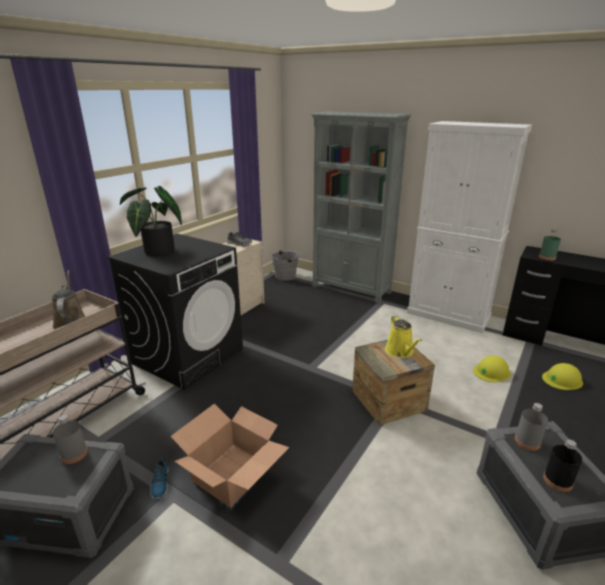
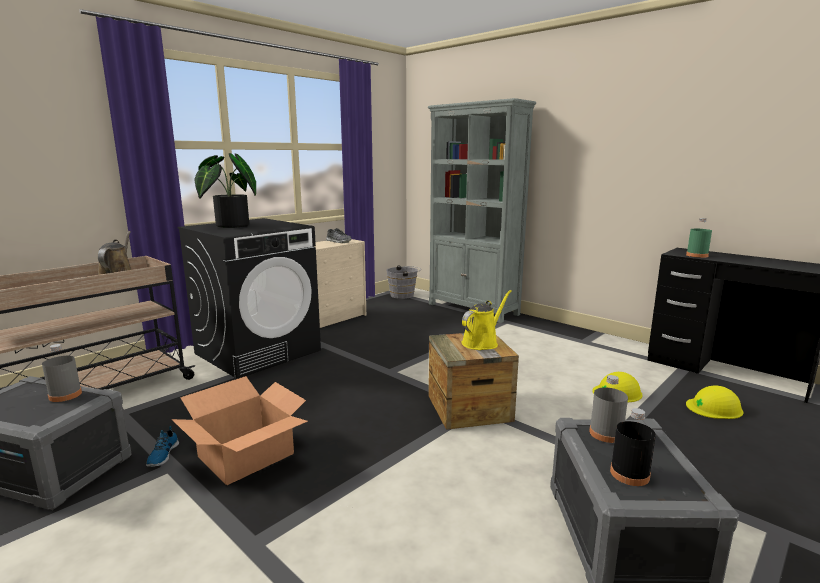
camera: 10 degrees right, 10 degrees down
(400, 352) = (482, 342): yellow watering can -> yellow watering can turned 135 degrees counterclockwise
(448, 315) = (583, 338): white cabinet -> none

